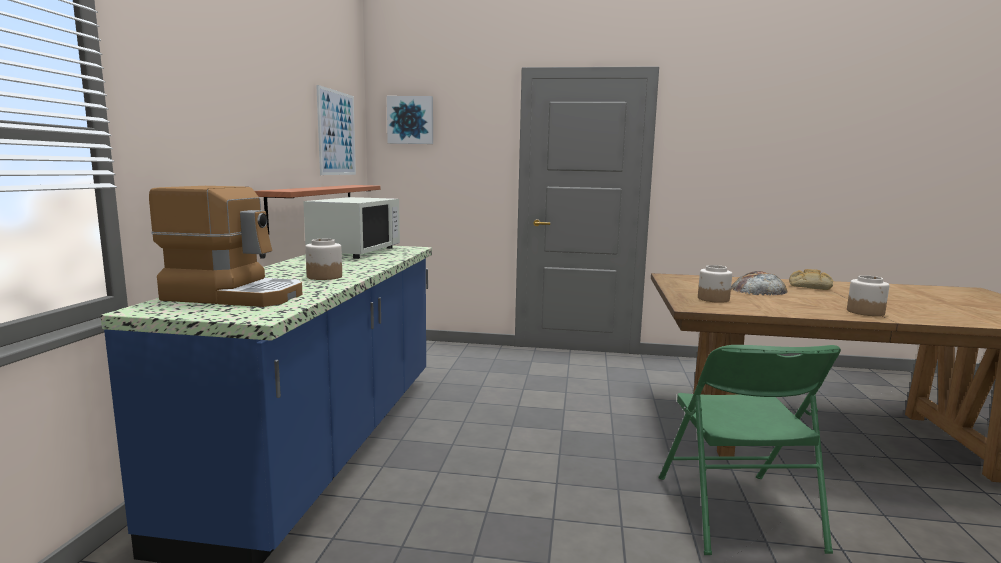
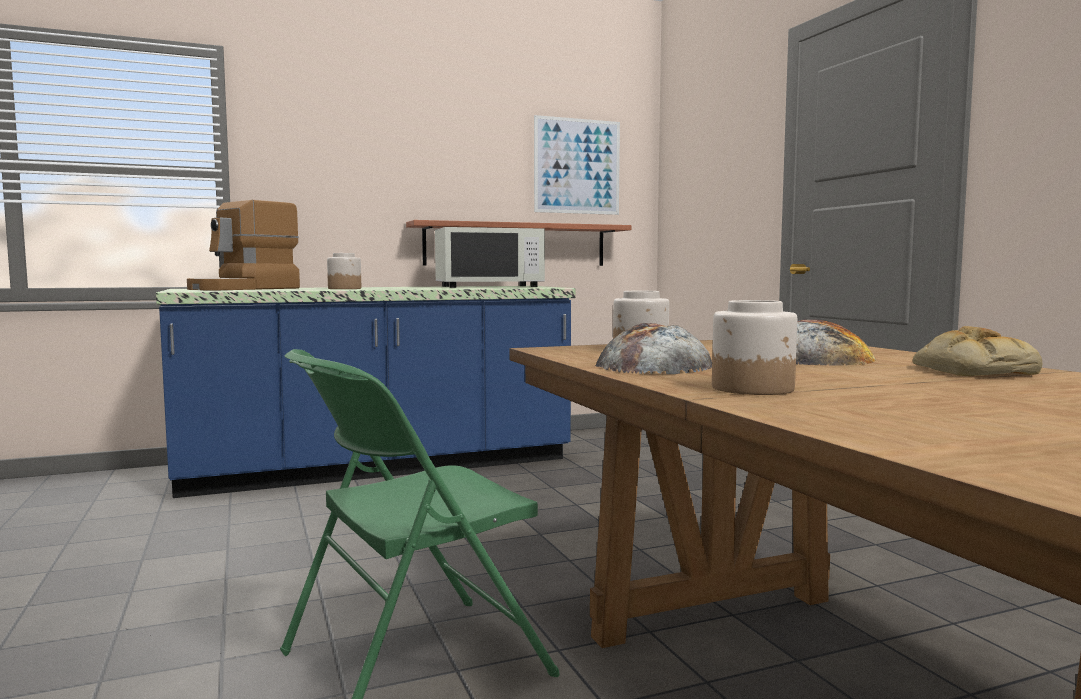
camera: 60 degrees right, 5 degrees down
(235, 296) = (245, 289): coffee machine -> coffee machine turned 60 degrees clockwise
(410, 120) = (689, 140): picture -> none
(778, 307) = (654, 364): none -> bread

